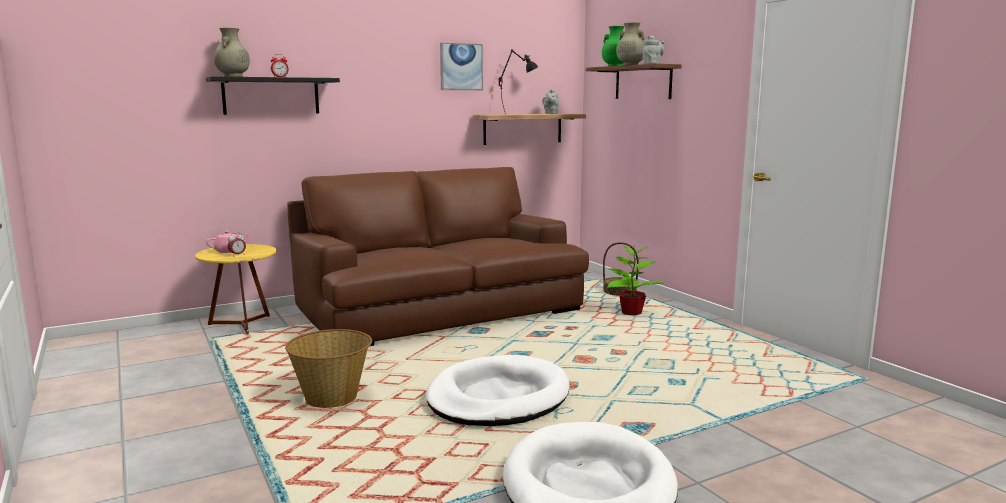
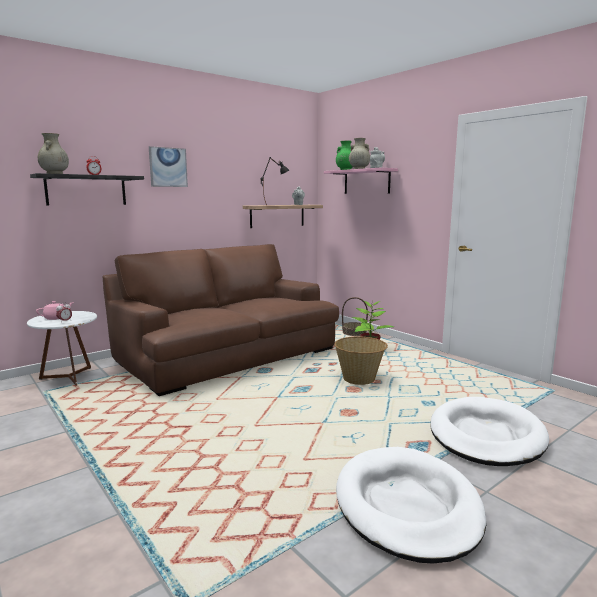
camera: 10 degrees left, 0 degrees up
(242, 324) = (69, 377): yellow side table -> white side table
(332, 398) = (166, 440): basket -> basket (359, 379)
(461, 67) = (233, 169): picture -> picture (168, 167)
(498, 397) = (301, 428): white dog bed -> white dog bed (486, 435)
(643, 82) = (366, 181): brown shelf -> pink shelf

